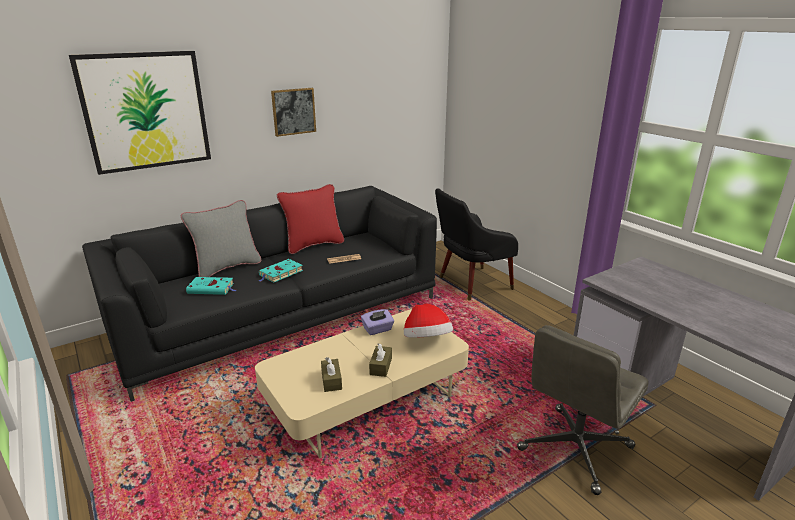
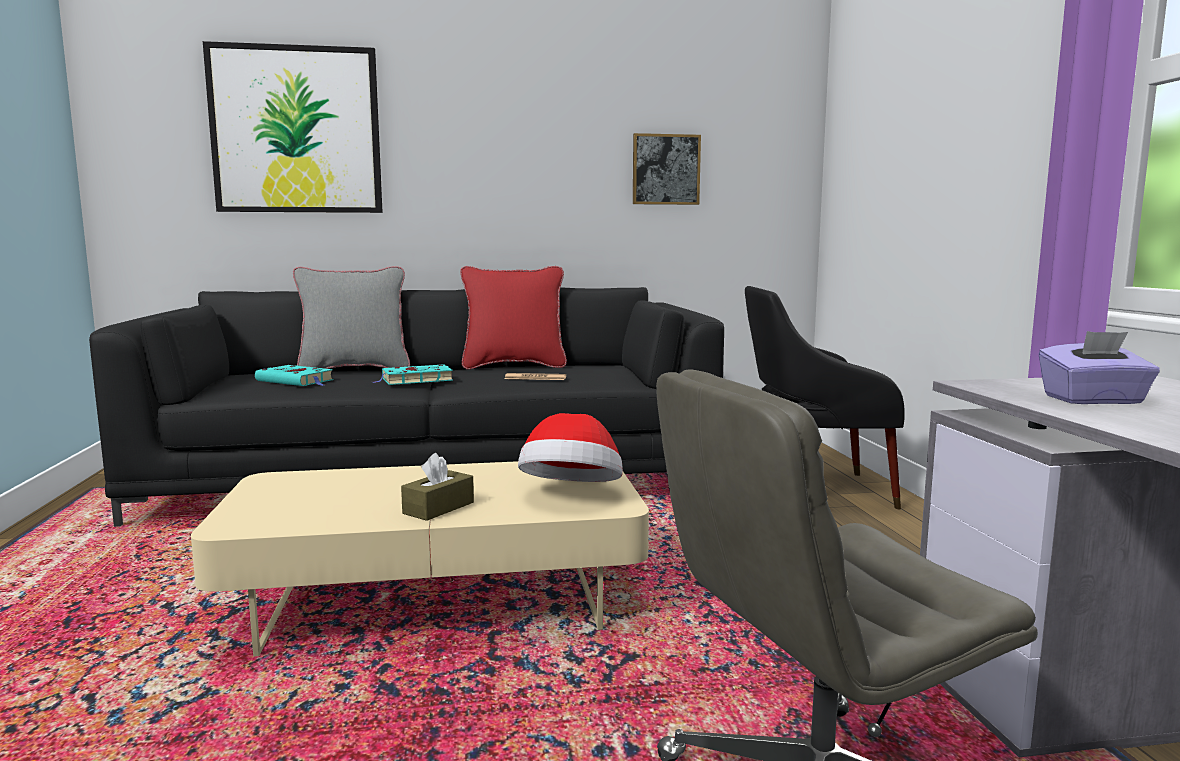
camera: 25 degrees right, 15 degrees down
(293, 111) = (526, 156): picture -> picture (666, 169)
(331, 380) = (329, 508): brown tissue box -> none
(378, 329) = (503, 470): purple tissue box -> purple tissue box (1093, 400)

